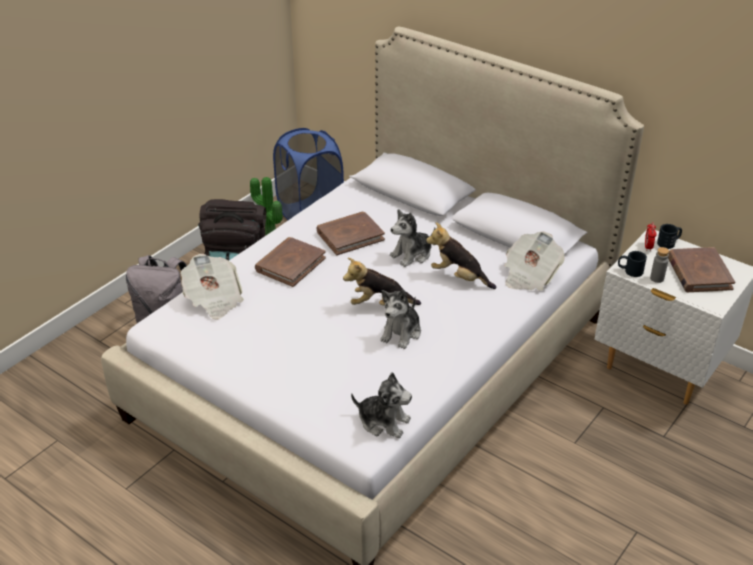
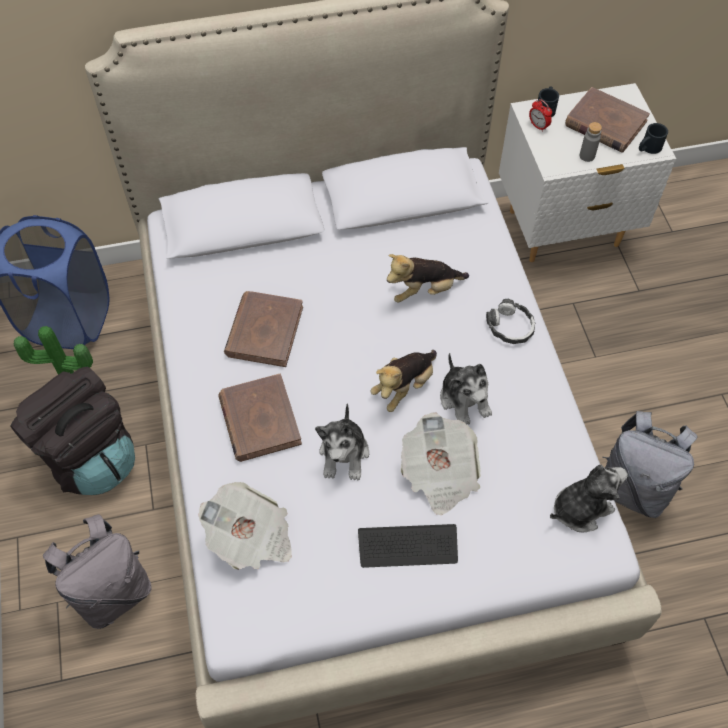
camera: 50 degrees left, 20 degrees up
(273, 361) = (408, 546): none -> keyboard
(412, 255) = (350, 302): plush toy -> plush toy (344, 454)
(480, 325) = (510, 327): none -> headphones
(493, 521) = (633, 487): none -> grey backpack
(529, 275) = (474, 235): newspaper -> newspaper (439, 474)
(629, 270) = (559, 165): black mug -> black mug (648, 148)

